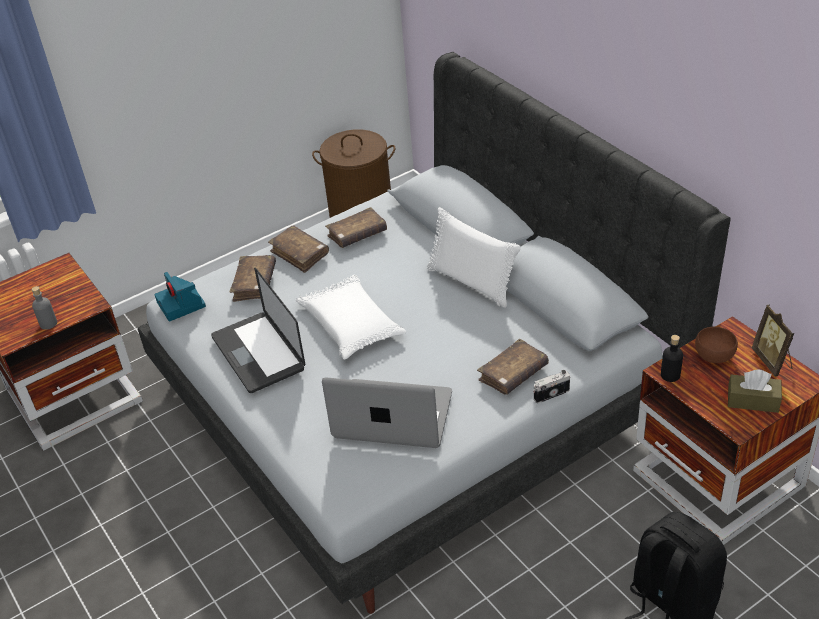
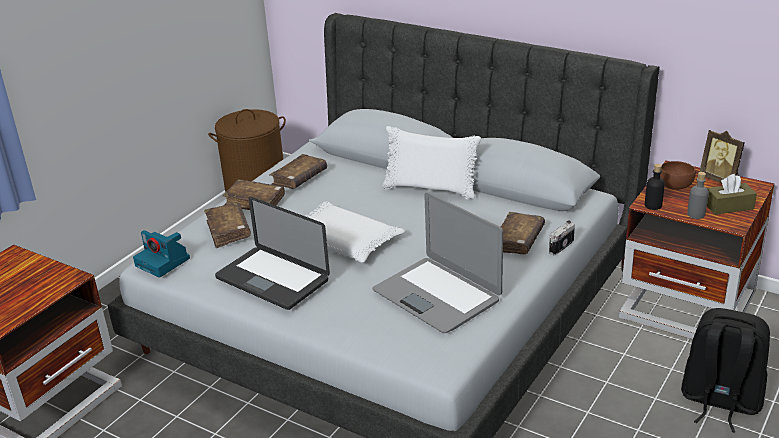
camera: 25 degrees left, 10 degrees down
(48, 323) = (31, 303): grey bottle -> grey bottle (696, 214)
(393, 417) = (437, 295): laptop -> laptop turned 120 degrees counterclockwise

